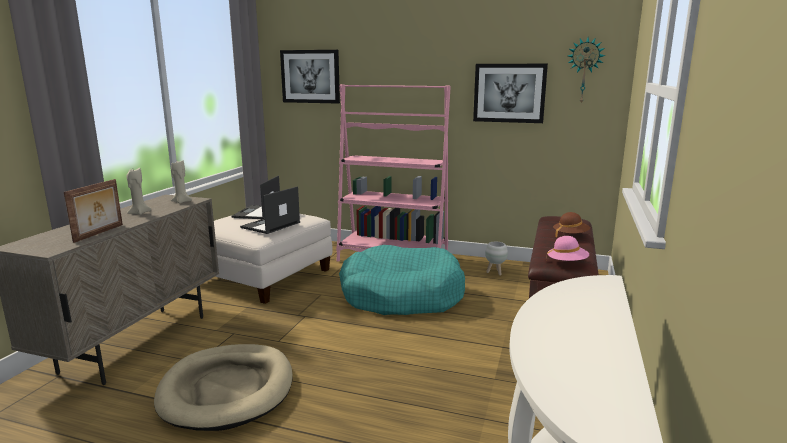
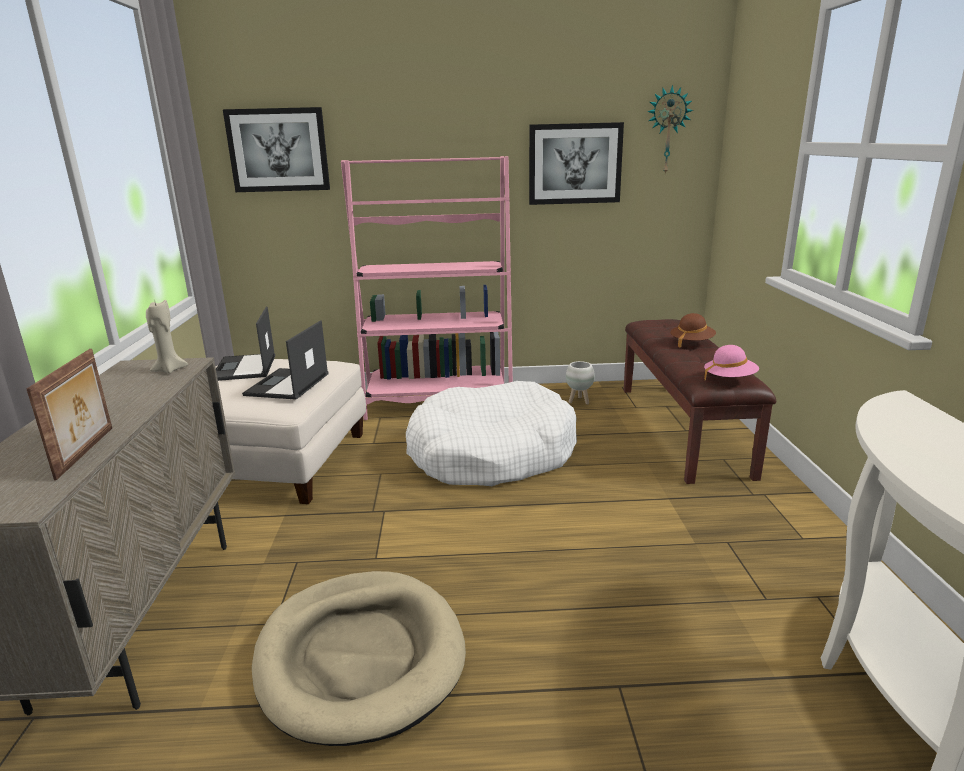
camera: 20 degrees left, 5 degrees up
(139, 213) = (116, 401): beige candle -> none
(401, 295) = (491, 454): turquoise dog bed -> white dog bed

